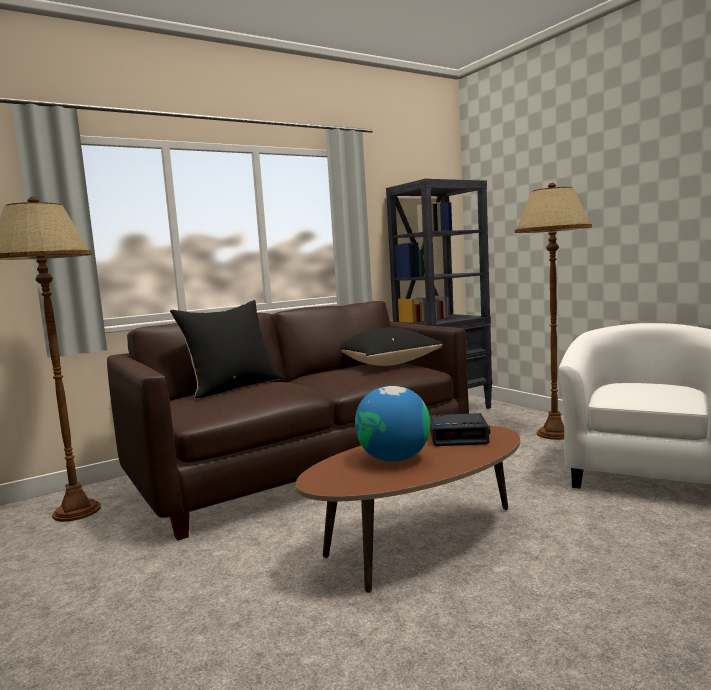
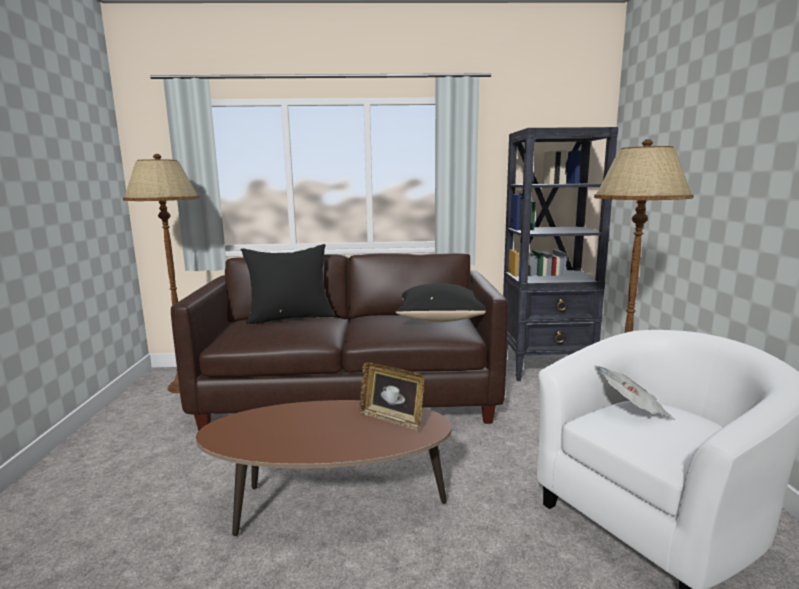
camera: 30 degrees right, 5 degrees up
(394, 458) = (304, 425): globe -> none
(458, 437) = (392, 419): alarm clock -> picture frame
(616, 388) = (632, 410): none -> newspaper

